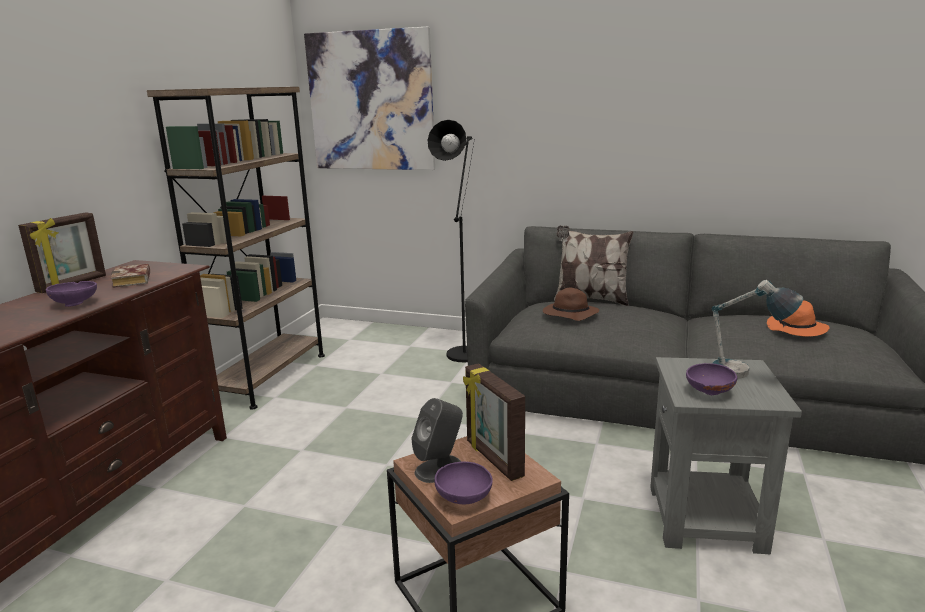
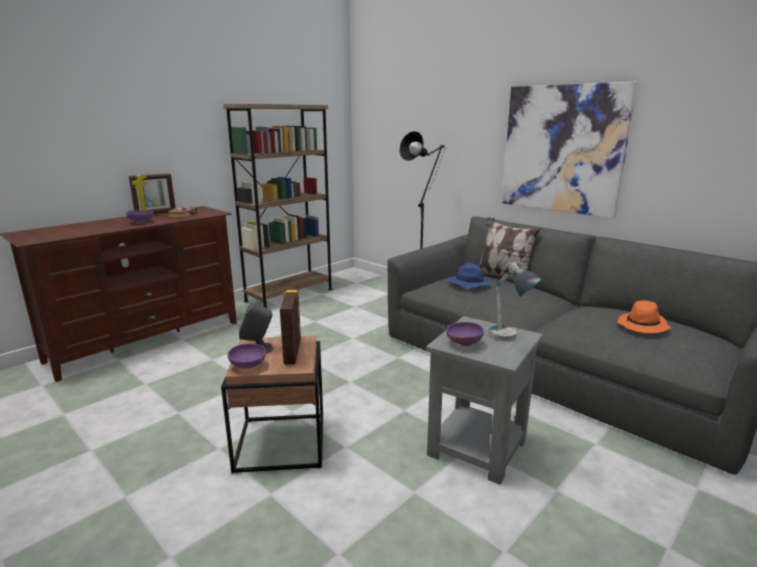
camera: 25 degrees right, 0 degrees up
(371, 101) = (390, 117): picture -> picture (562, 149)
(569, 314) = (468, 284): brown hat -> blue hat

